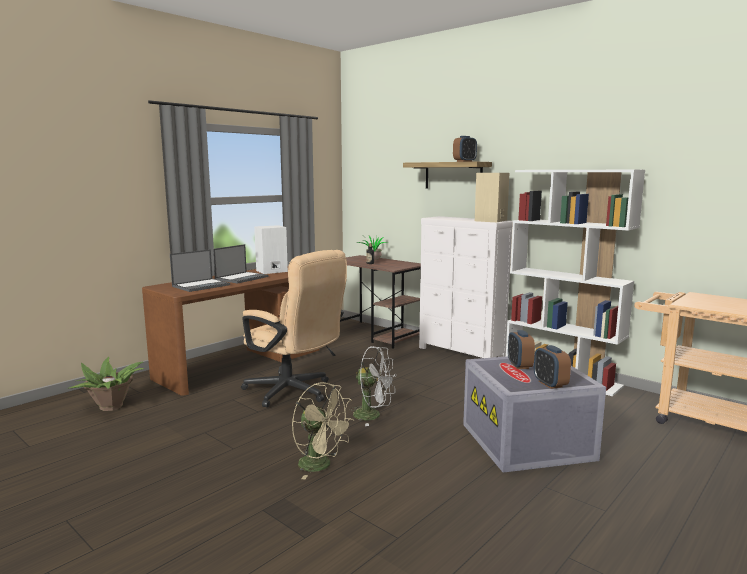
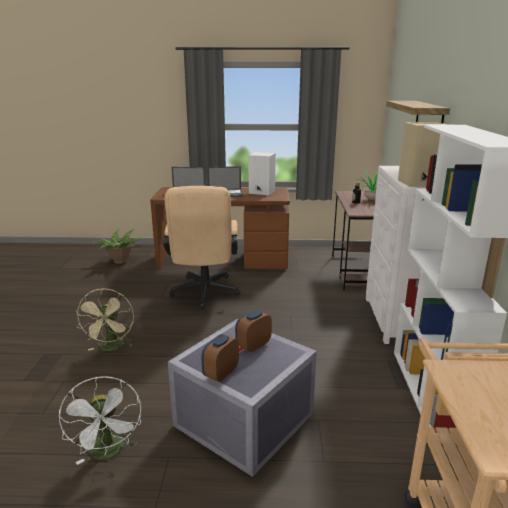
camera: 50 degrees right, 10 degrees up
(373, 415) = (205, 334): white fan -> white fan (109, 453)
(464, 161) = (420, 105): alarm clock -> none

